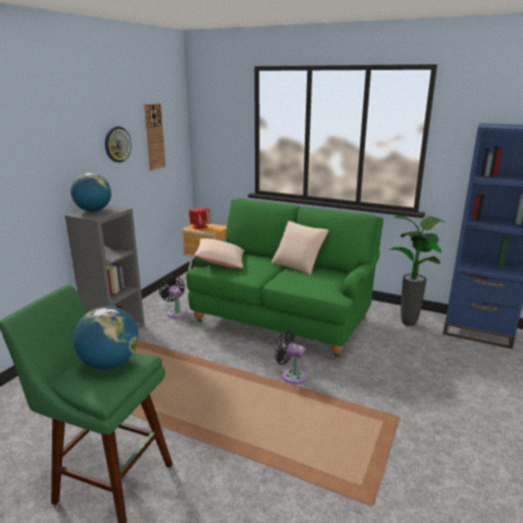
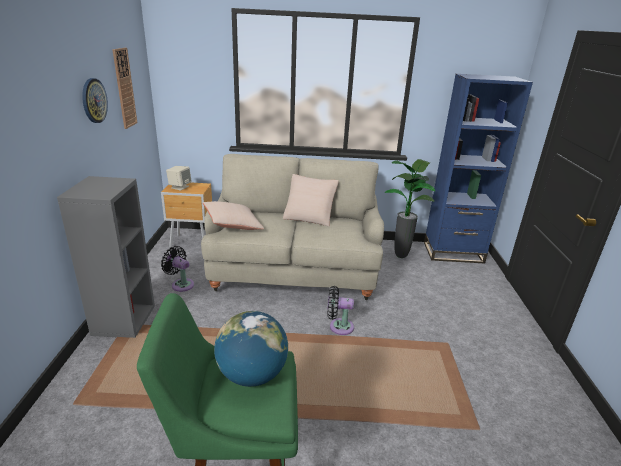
camera: 25 degrees left, 5 degrees up
(93, 210) = (90, 186): globe -> none
(200, 227) = (180, 187): red speaker -> beige speaker
(285, 317) = (294, 269): green sofa -> beige sofa

